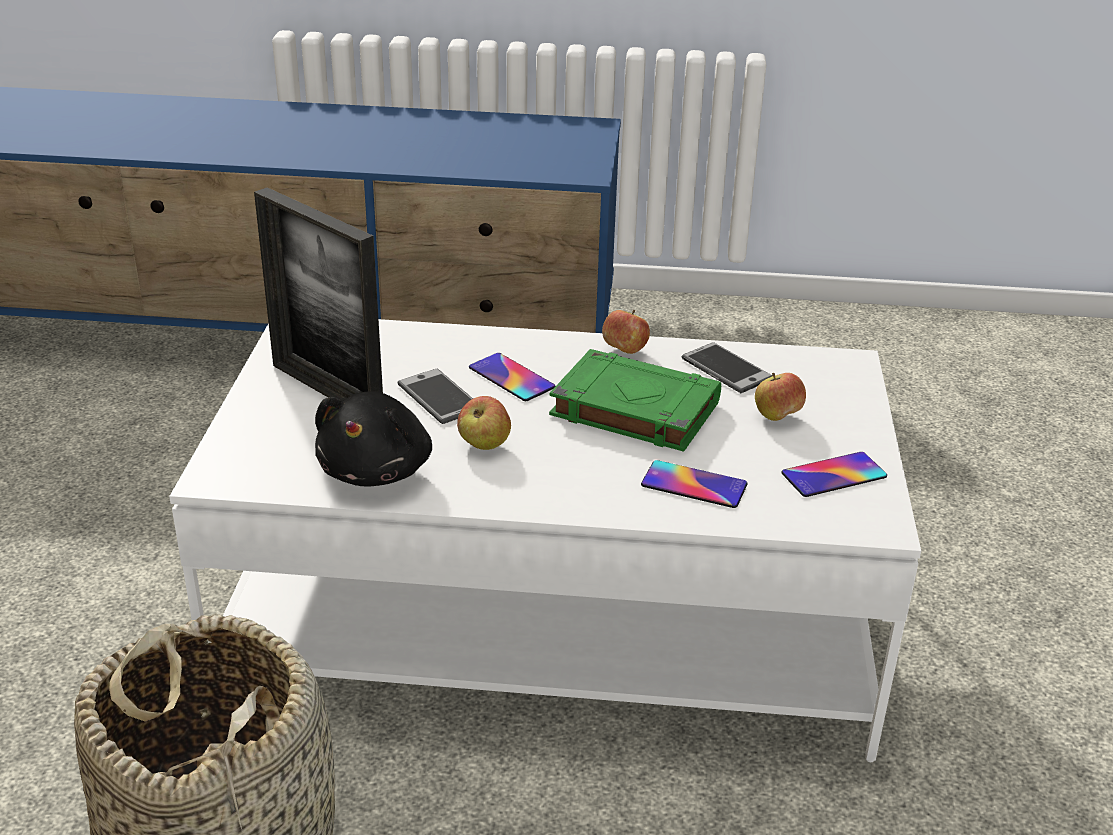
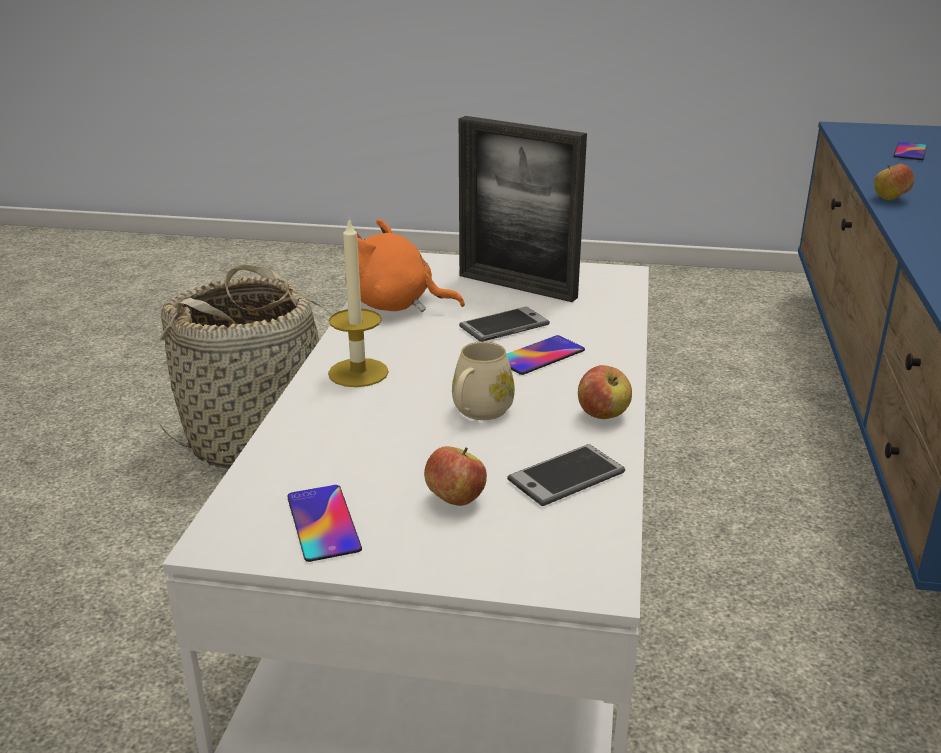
camera: 95 degrees right, 5 degrees down
(327, 390) = (517, 286): picture frame -> picture frame turned 105 degrees counterclockwise
(378, 470) = (395, 305): black plush toy -> orange plush toy
(484, 444) = (425, 342): apple -> apple (890, 199)
(562, 482) = (358, 373): none -> candle
(633, 409) = (478, 412): green book -> beige mug
(694, 485) = (332, 434): phone -> phone (910, 152)

